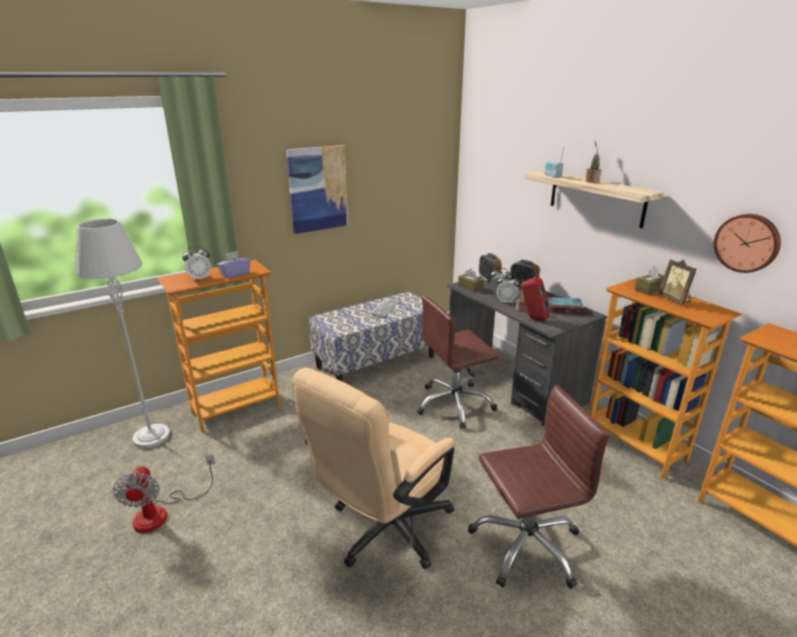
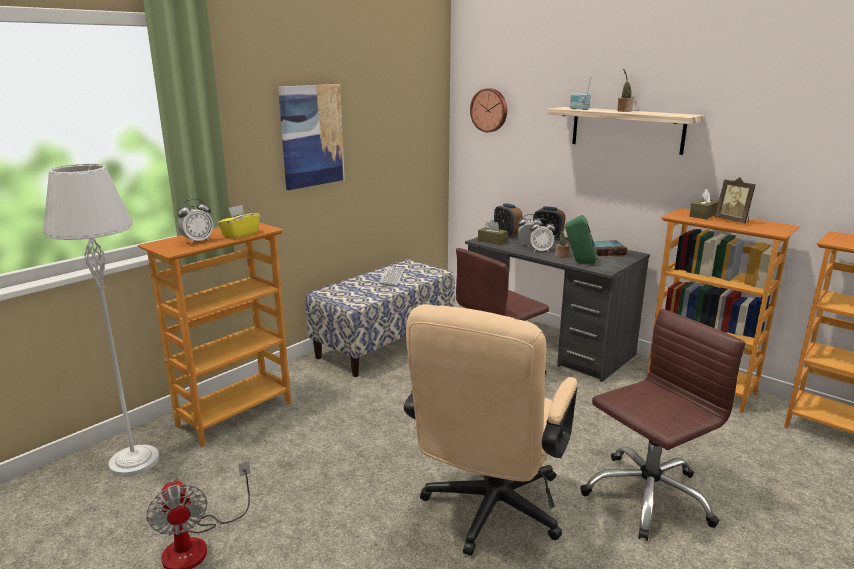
camera: 15 degrees left, 5 degrees down
(235, 274) = (240, 234): purple tissue box -> yellow tissue box
(533, 318) = (579, 262): red speaker -> green speaker
(747, 243) = (797, 155): wall clock -> wall clock (489, 110)

